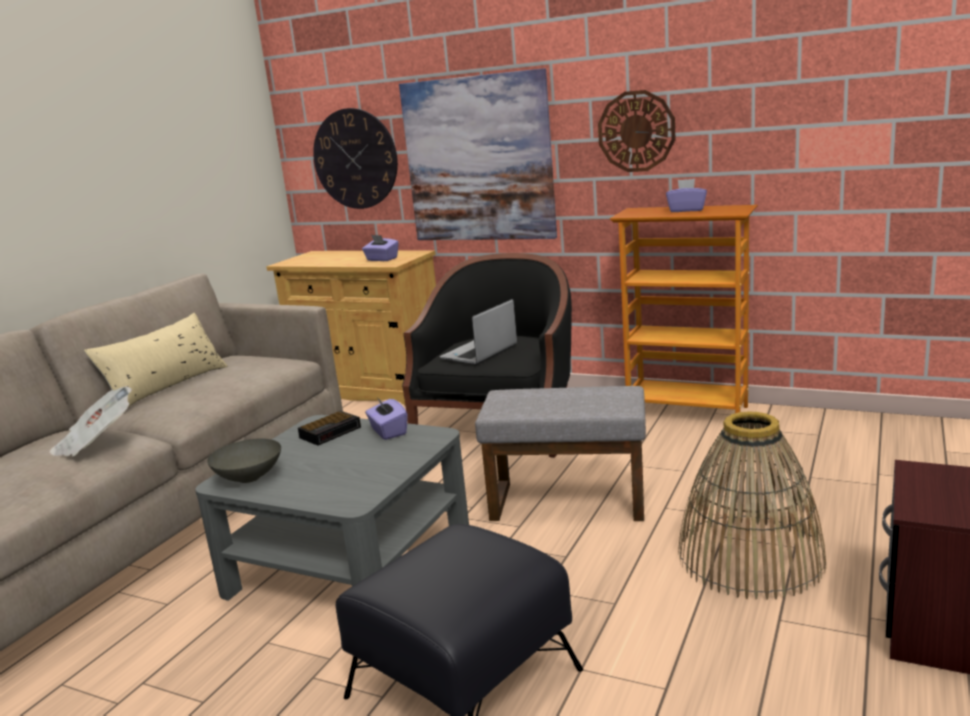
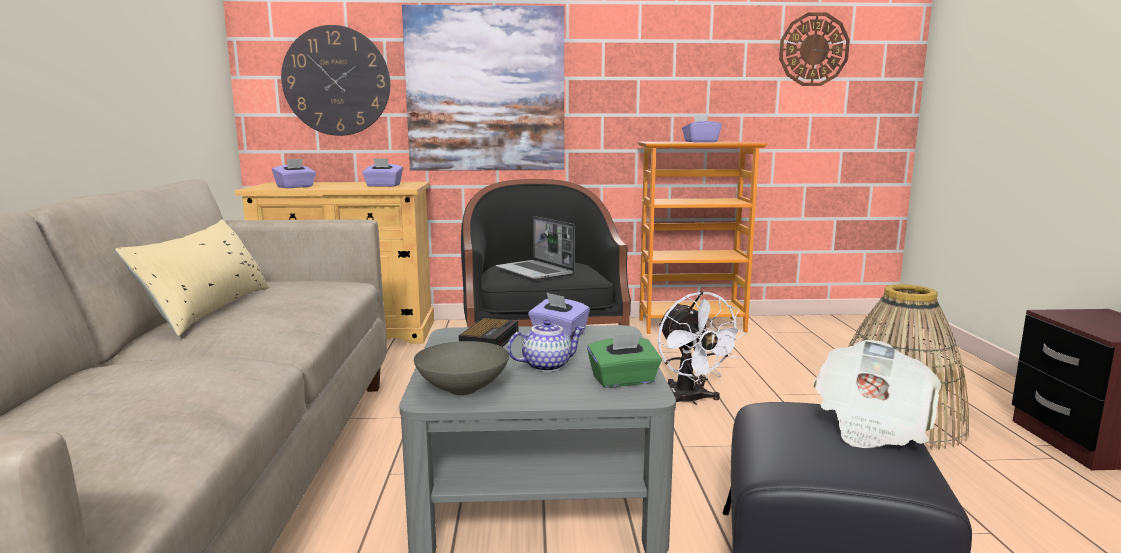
camera: 30 degrees left, 5 degrees down
(96, 443) = (210, 367): newspaper -> newspaper (871, 424)
(314, 261) = (295, 187): none -> purple tissue box
(331, 464) = (546, 365): none -> teapot
(360, 488) = (623, 381): none -> green tissue box
(479, 353) = (536, 272): laptop -> laptop turned 45 degrees counterclockwise
(570, 501) = (690, 400): grey ottoman -> white fan
(636, 131) = (646, 73): wall clock -> wall clock (813, 49)

